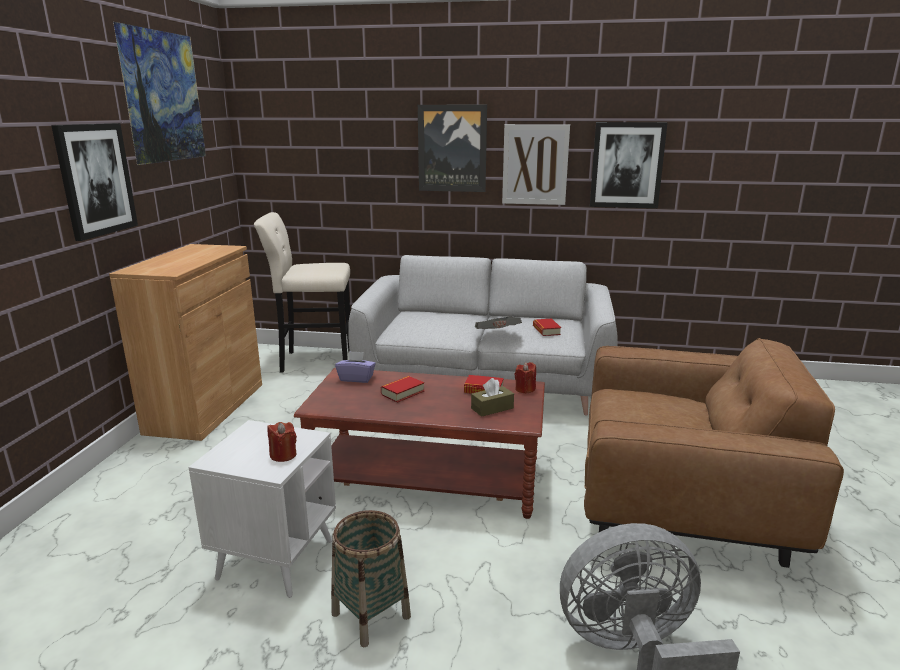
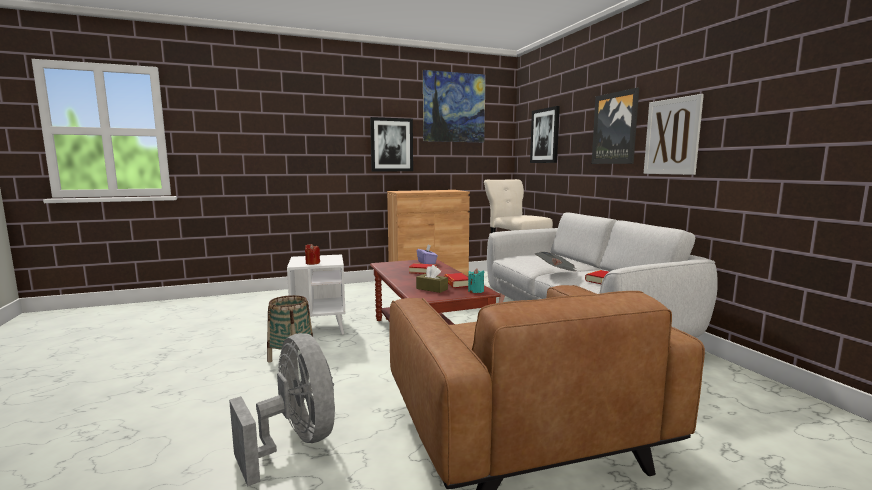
camera: 60 degrees right, 10 degrees down
(525, 389) = (476, 291): red candle -> turquoise candle
(627, 165) = (759, 129): picture -> picture (545, 136)

